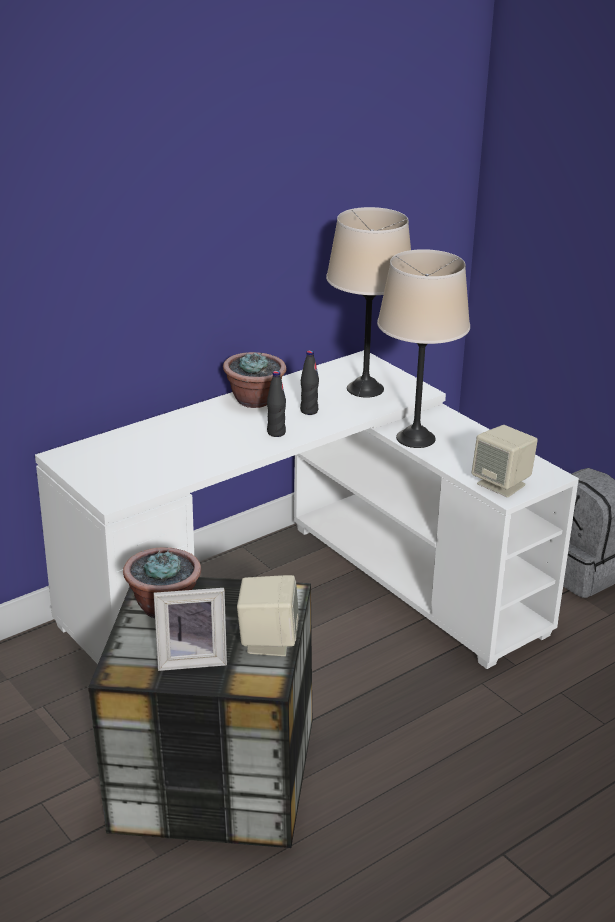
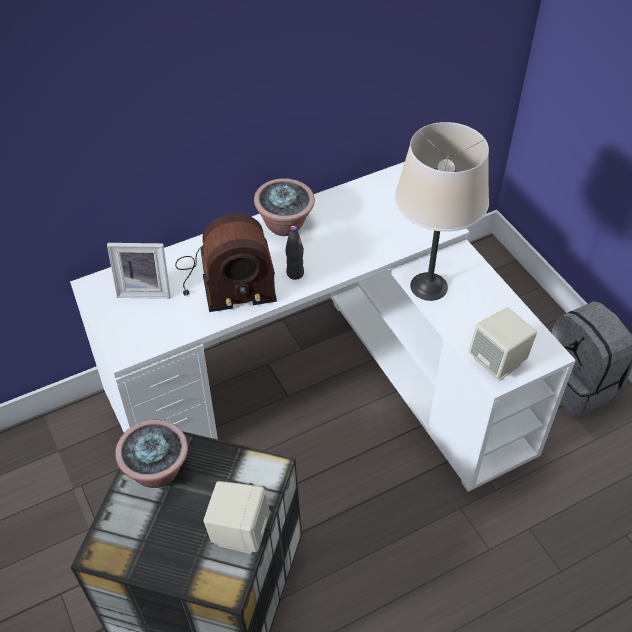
camera: 10 degrees right, 20 degrees up
(191, 659) = (166, 545): picture frame -> picture frame (145, 289)
(203, 442) = (225, 280): none -> radio
(309, 411) = (332, 245): black bottle -> none
(364, 389) = (392, 218): beige table lamp -> none

